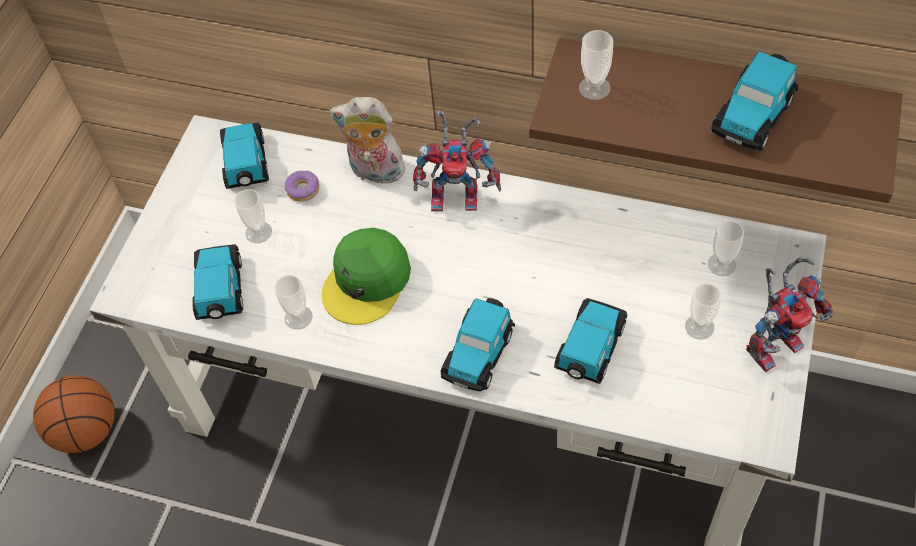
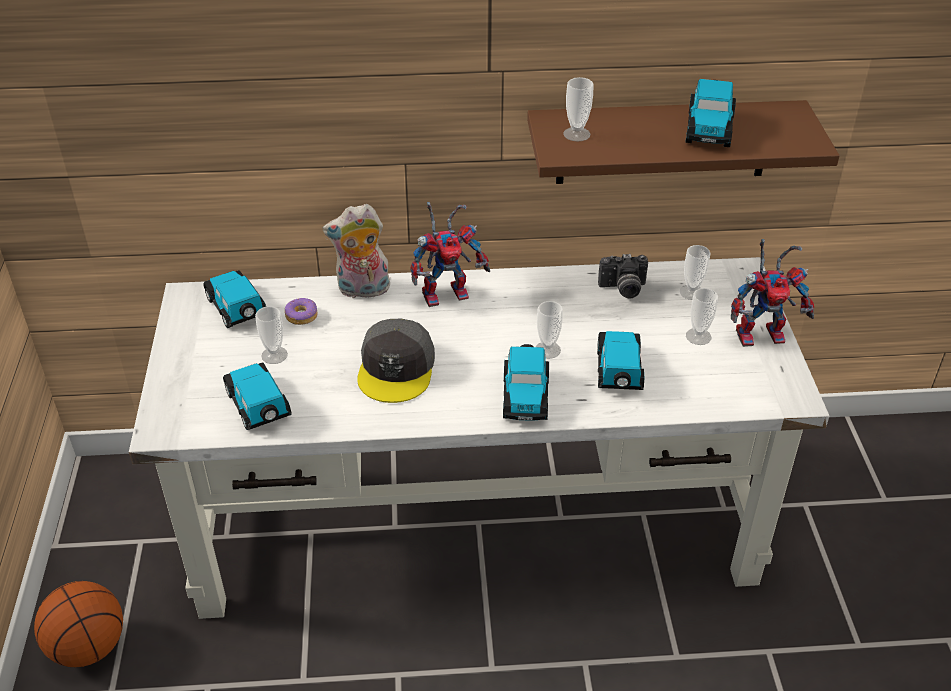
camera: 25 degrees left, 15 degrees down
(298, 317) = (345, 409): cup -> cup (547, 350)
(367, 281) = (397, 368): green cap -> grey cap
(646, 241) = (623, 289): none -> camera
(775, 342) = (762, 333): toy robot -> toy robot turned 45 degrees clockwise

